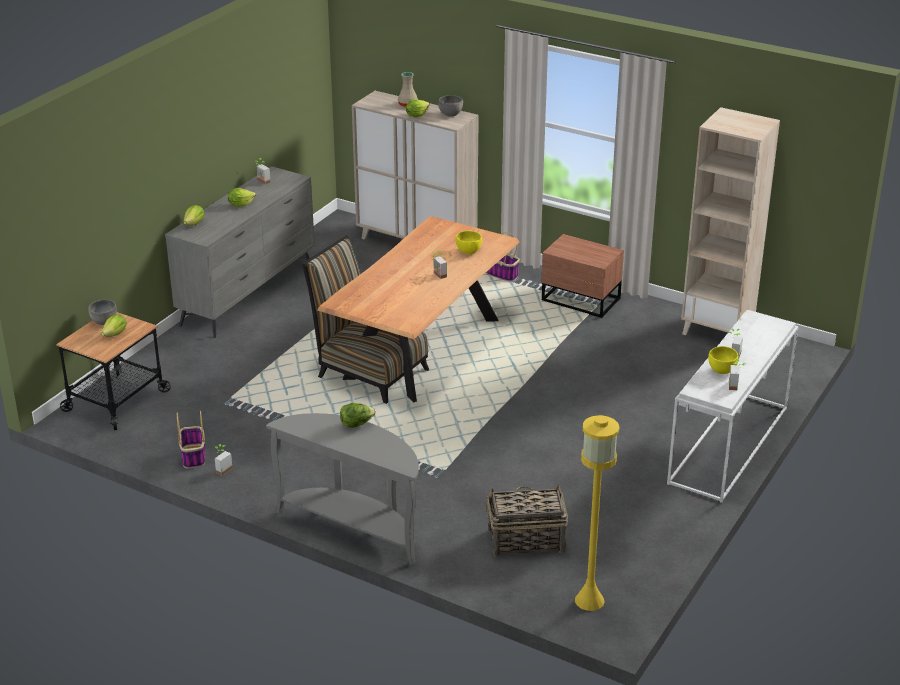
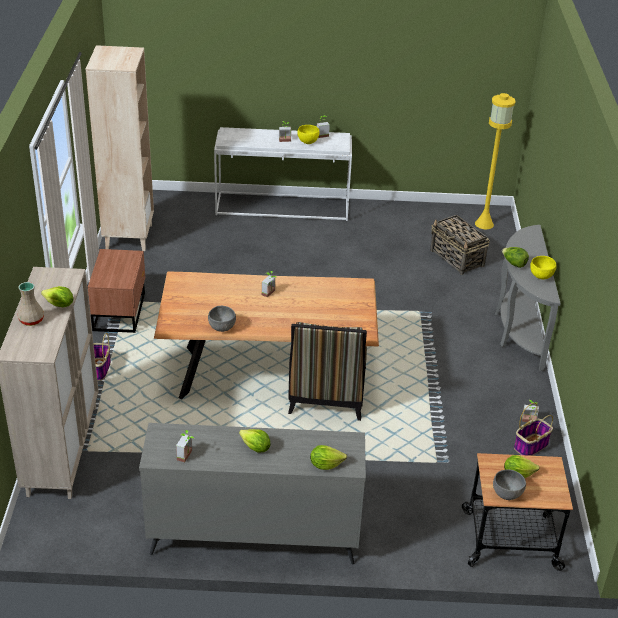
camera: 120 degrees left, 5 degrees up
(450, 114) = (43, 283): grey bowl -> grey bowl (221, 328)
(469, 251) = (213, 289): yellow bowl -> yellow bowl (541, 276)

